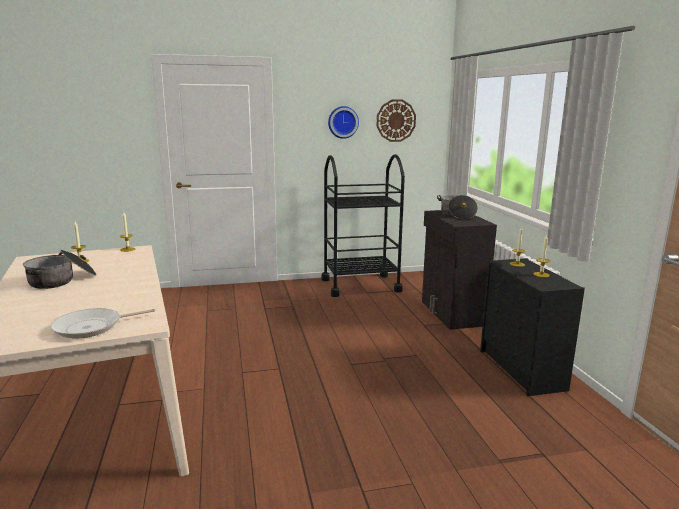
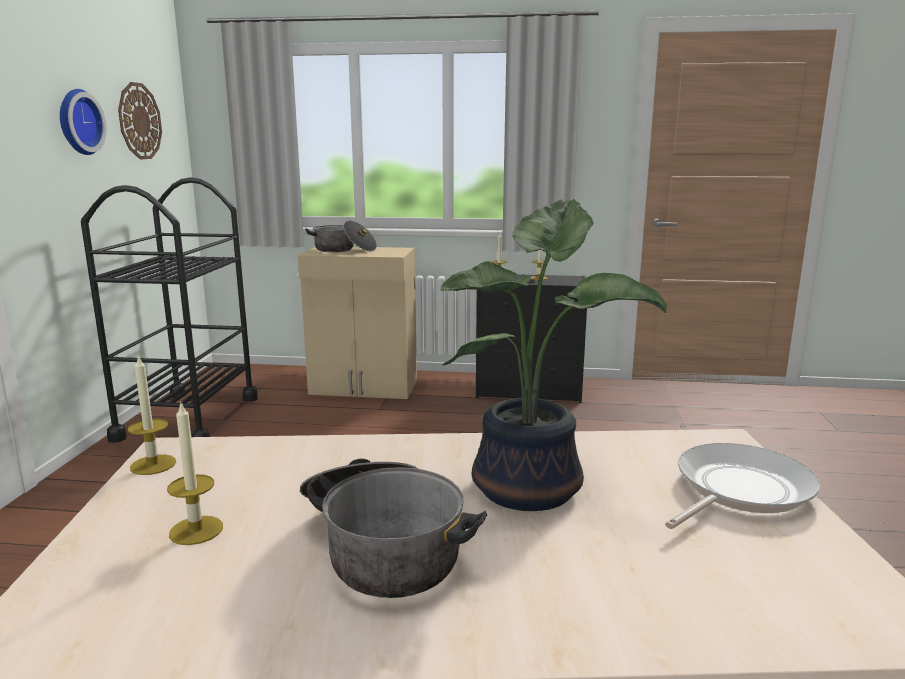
camera: 70 degrees left, 0 degrees up
(92, 327) = (738, 490): frying pan -> frying pan turned 120 degrees counterclockwise
(102, 294) = (533, 486): none -> potted plant
(451, 313) = (364, 388): black cabinet -> beige cabinet

